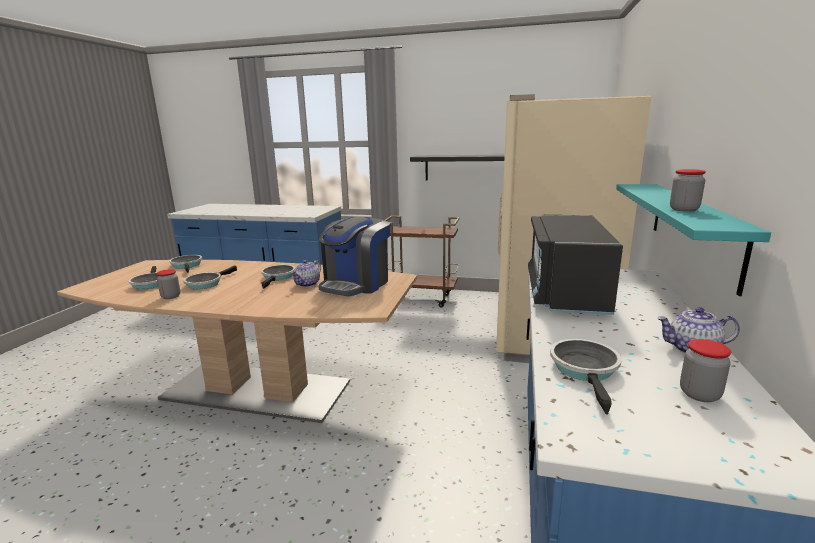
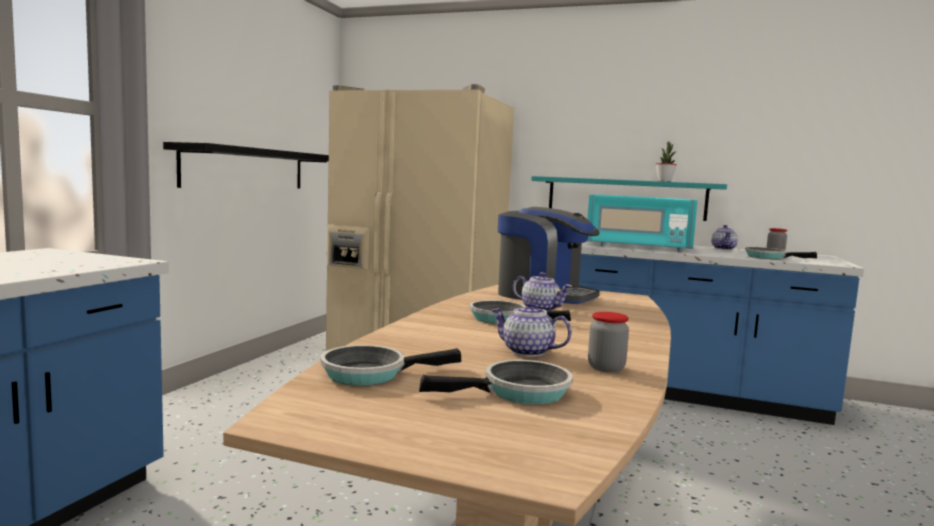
camera: 85 degrees left, 10 degrees down
(206, 283) = (527, 352): frying pan -> teapot
(422, 299) = (233, 396): brown cart -> none
(565, 292) = (638, 247): black microwave -> turquoise microwave
(684, 209) = (664, 181): jar -> potted plant

